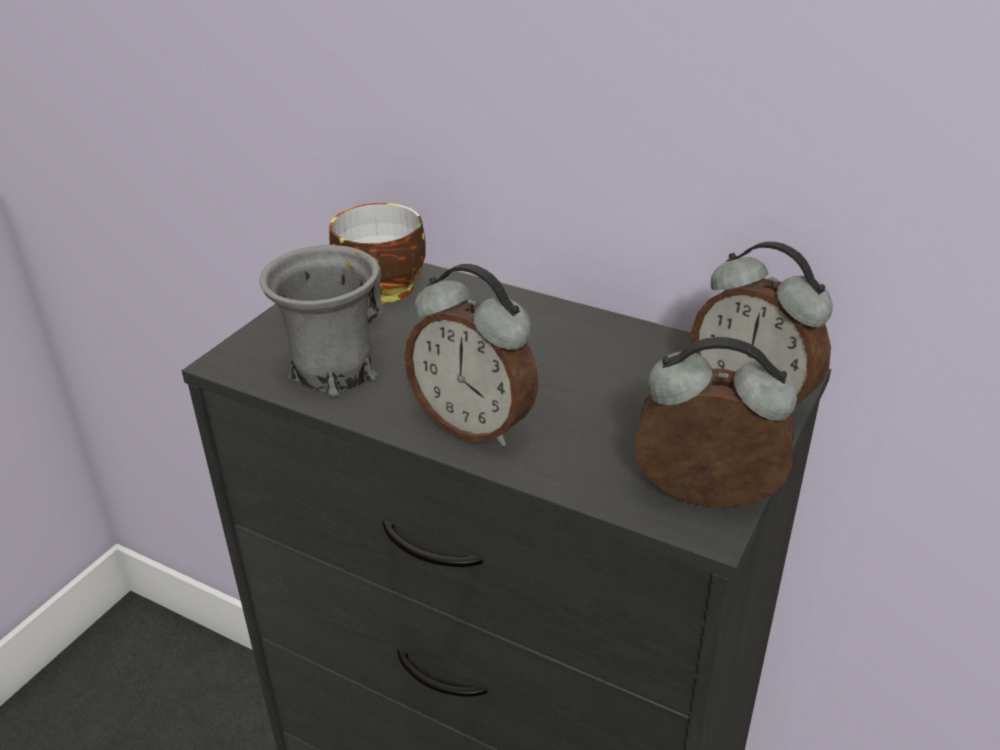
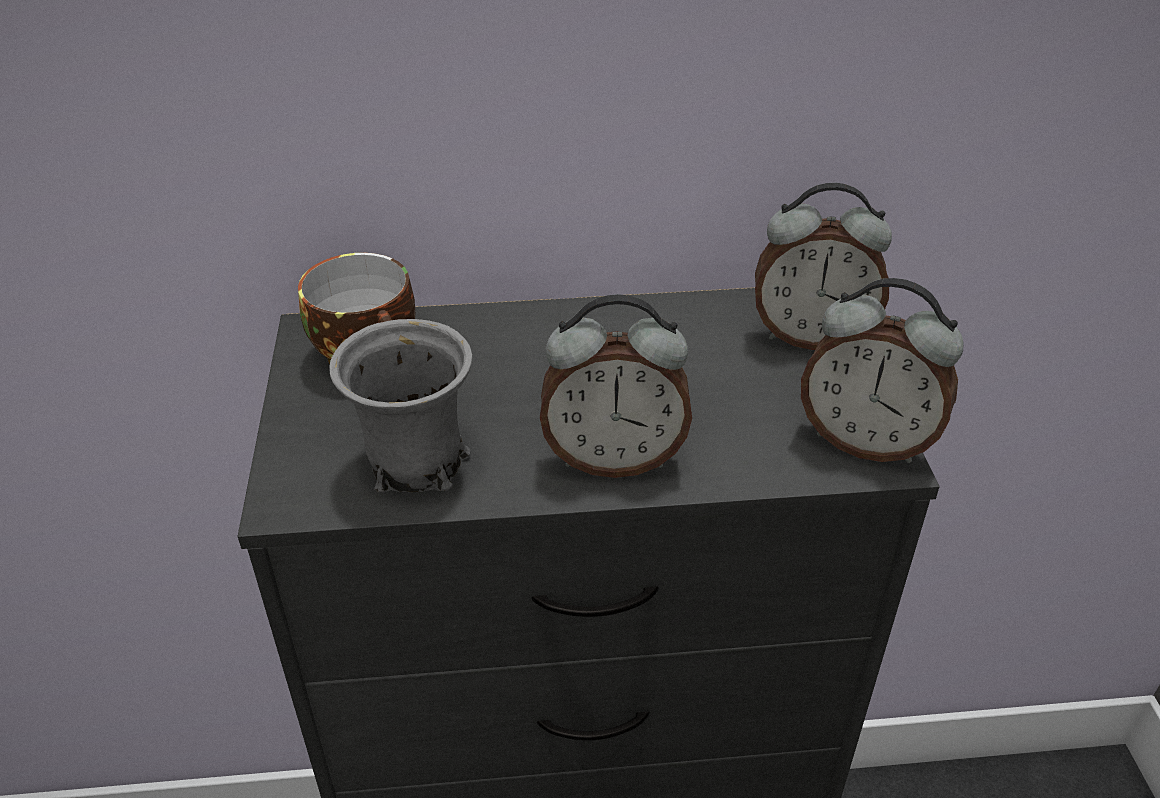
camera: 35 degrees left, 5 degrees up
(705, 501) = (866, 441): alarm clock -> alarm clock turned 135 degrees counterclockwise

